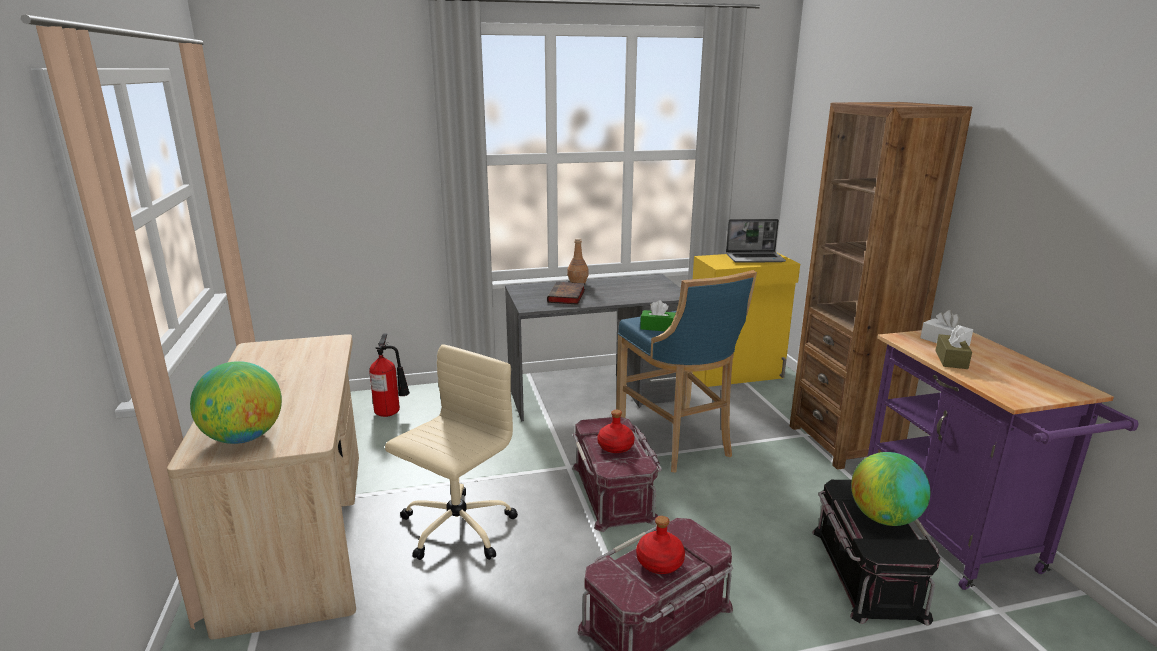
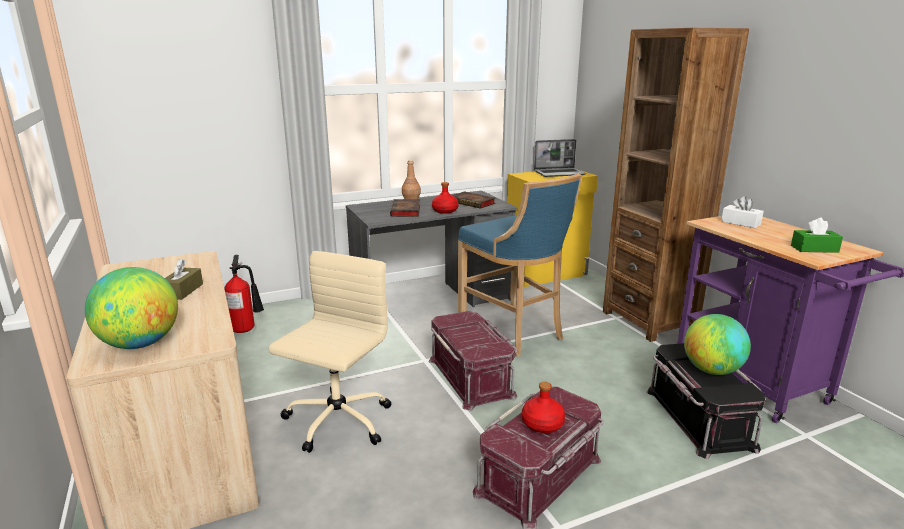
camera: 10 degrees left, 0 degrees up
(616, 446) = (473, 335): red bottle -> red bottle (445, 211)
(645, 290) = (473, 203): none -> book
(657, 327) = (495, 230): green tissue box -> green tissue box (814, 249)
(951, 359) = (752, 235): brown tissue box -> brown tissue box (183, 291)

